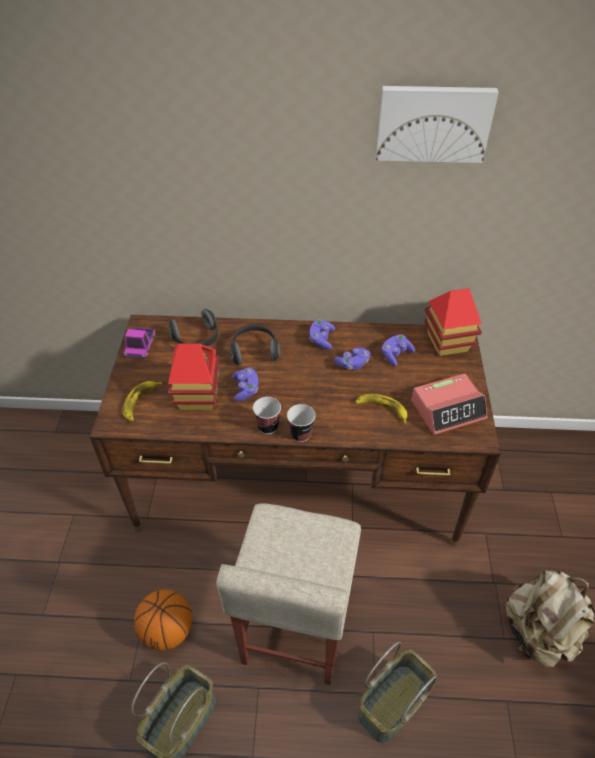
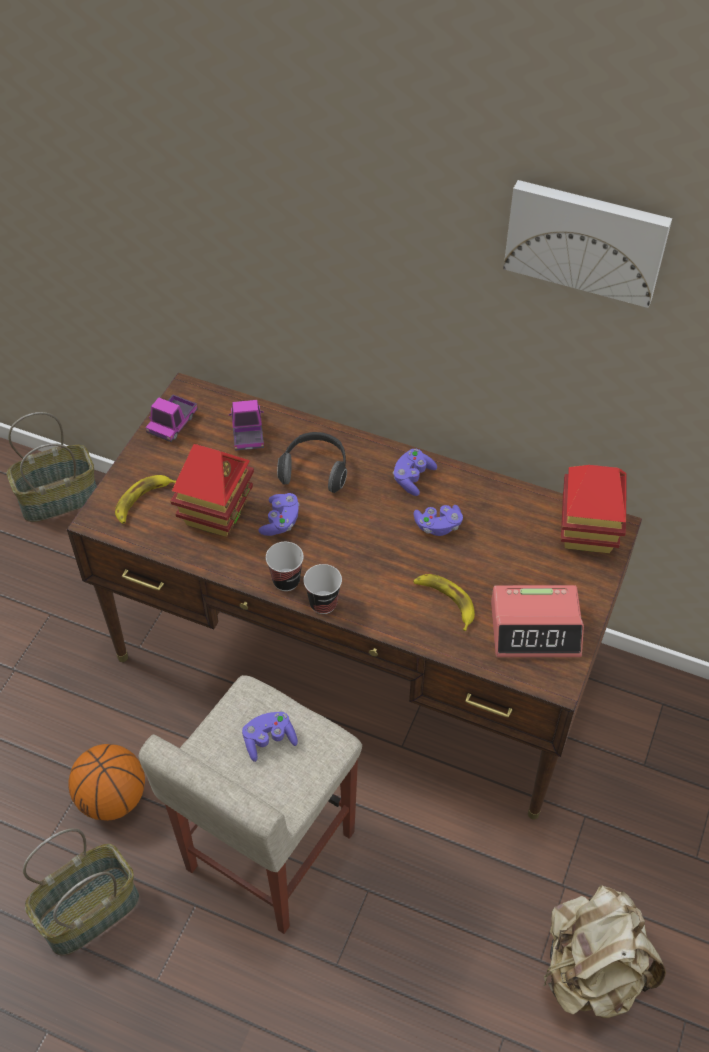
camera: 20 degrees right, 5 degrees up
(197, 339) = (248, 433): headphones -> toy truck
(392, 702) = (354, 983): basket -> basket (59, 497)
(395, 355) = (504, 529): purple game controller -> purple game controller (269, 740)

